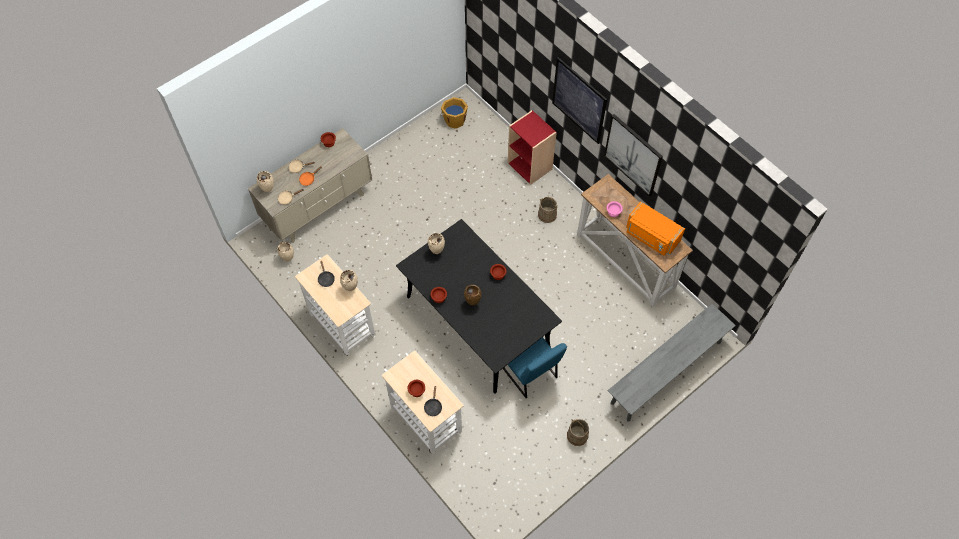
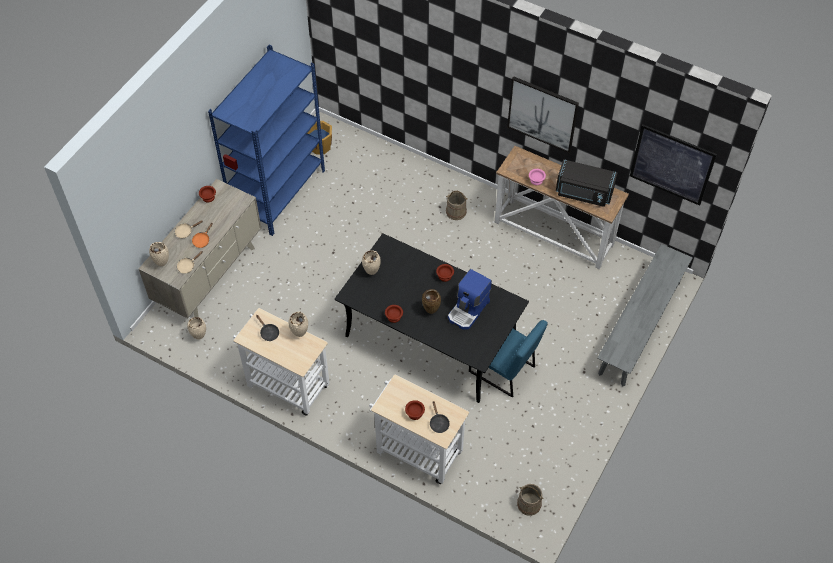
camera: 20 degrees left, 5 degrees down
(403, 152) = (278, 192): none -> blue bookcase
(505, 312) = (468, 310): none -> coffee machine
(530, 166) = (418, 169): red bookcase -> none
(577, 436) = (579, 417): beige bucket -> beige bucket (529, 504)
(579, 100) = (468, 76): picture -> picture (672, 164)
(651, 237) = (583, 193): orange microwave -> black microwave

